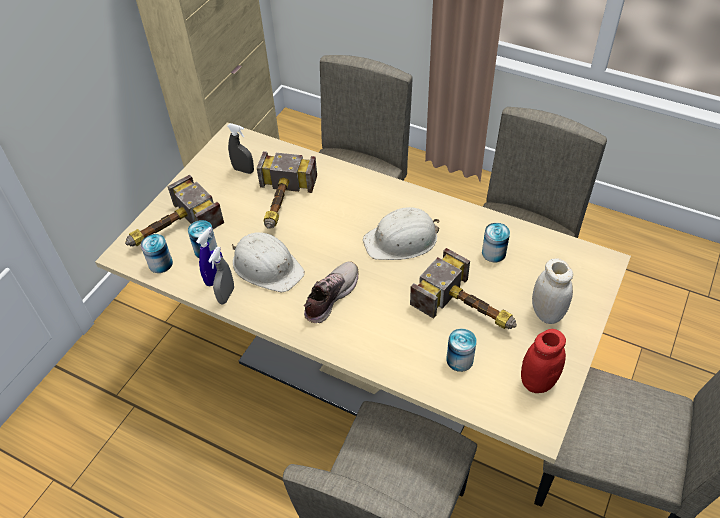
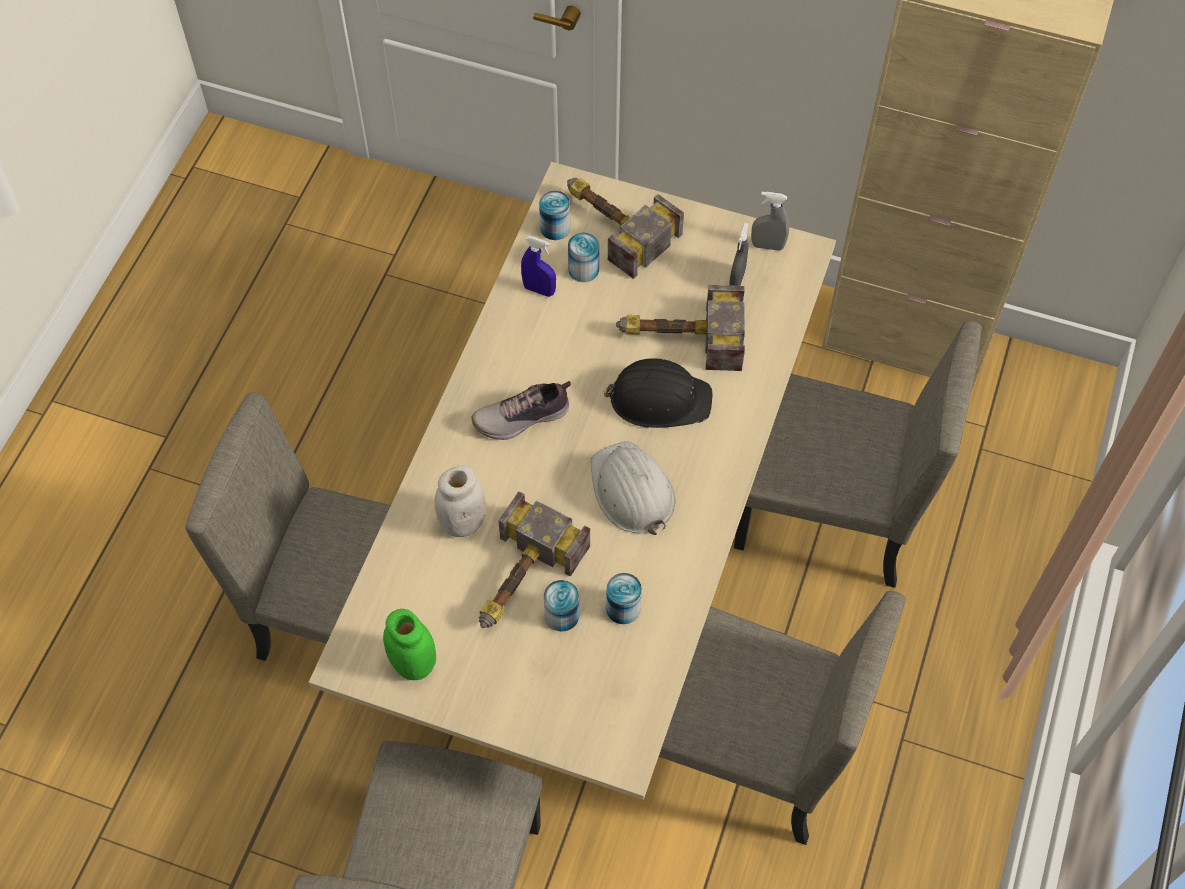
camera: 80 degrees right, 10 degrees up
(226, 295) = (513, 307): grey spray bottle -> grey spray bottle (767, 246)
(267, 266) = (565, 341): white hard hat -> none
(329, 218) = (659, 398): none -> black hard hat
(330, 297) = (523, 418): shoe -> shoe turned 135 degrees clockwise
(459, 360) = (439, 573): can -> can (562, 615)
(537, 381) = (413, 663): red jar -> green jar
(547, 313) = (523, 676): white jar -> white jar (462, 523)

